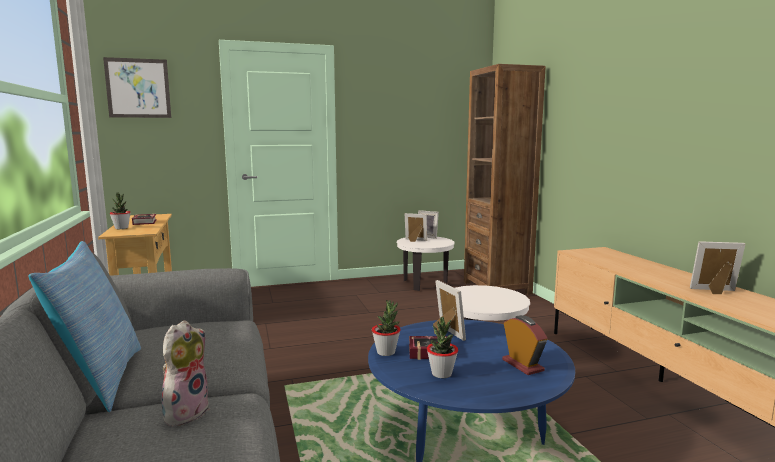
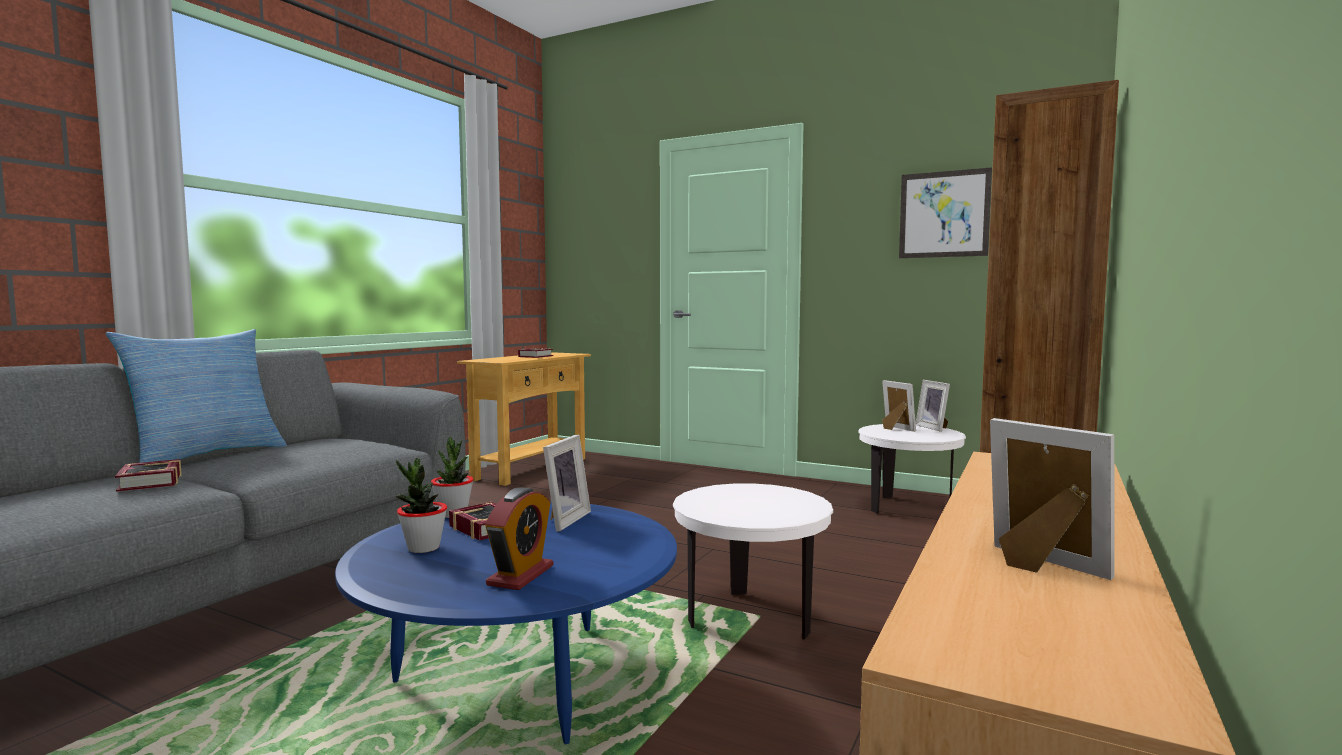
camera: 45 degrees right, 5 degrees down
(121, 228) = (499, 358): potted plant -> none
(138, 88) = (581, 209): picture -> picture (944, 214)
(185, 412) = (147, 483): plush toy -> book

